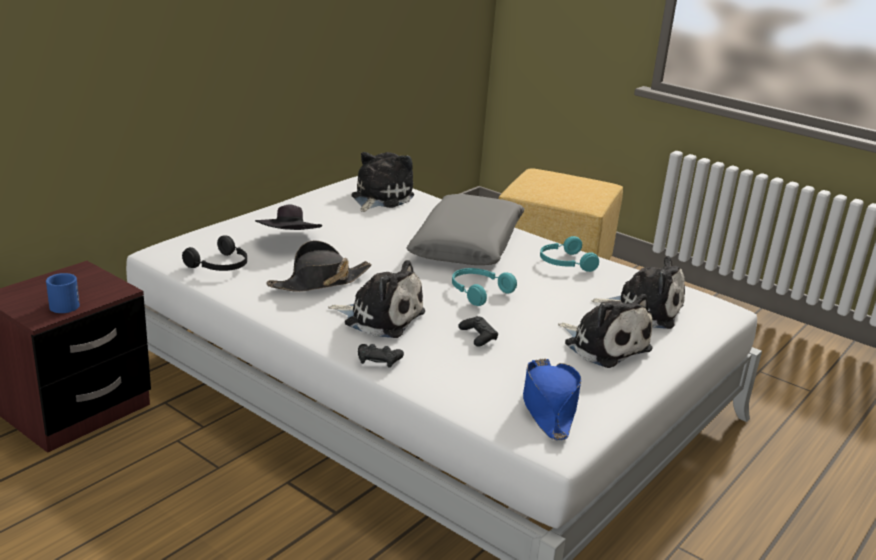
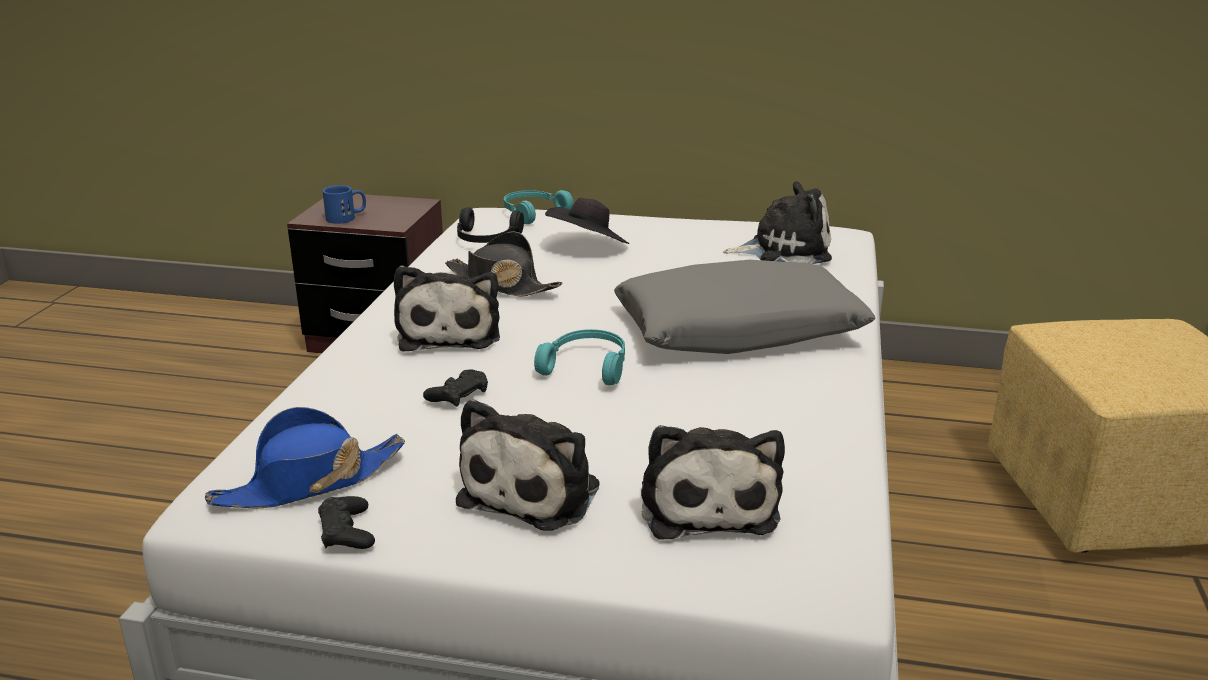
camera: 65 degrees right, 0 degrees up
(379, 360) = (347, 357): black game controller -> black game controller (347, 532)
(564, 263) = (790, 407): turquoise headphones -> turquoise headphones (532, 213)

